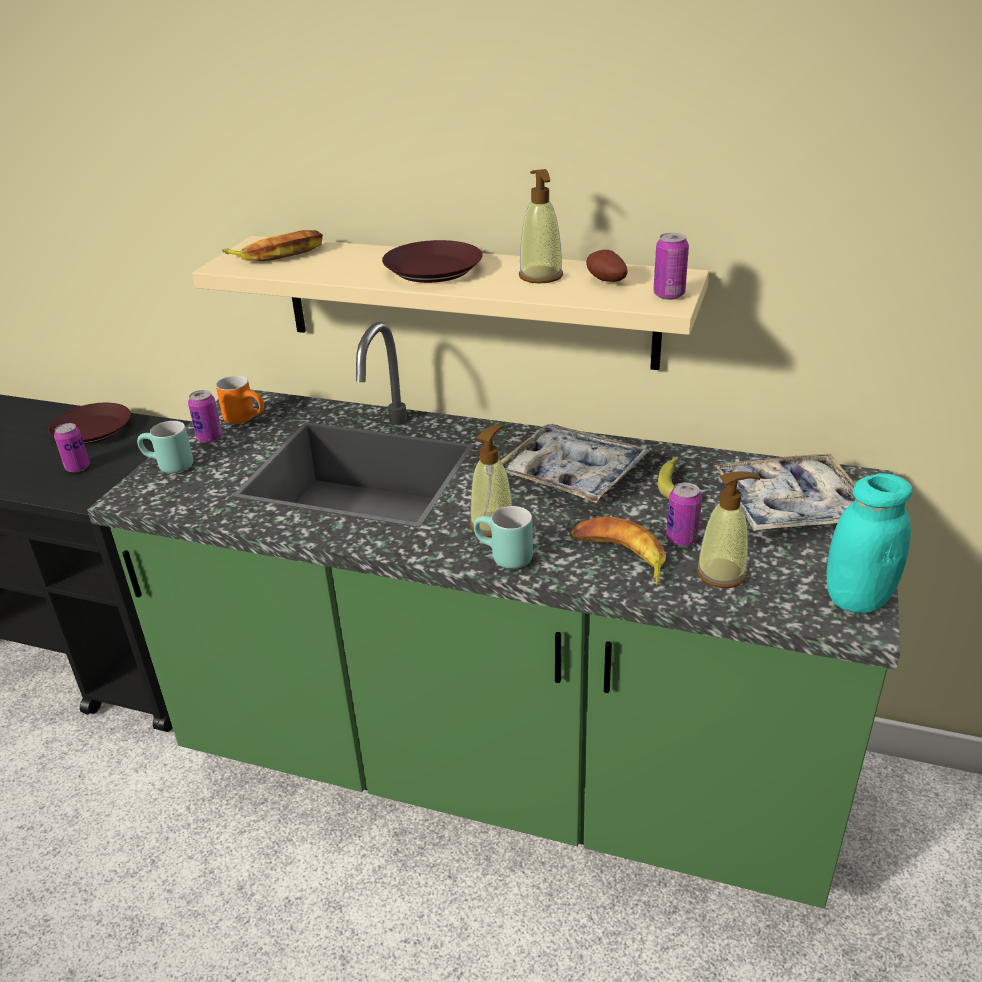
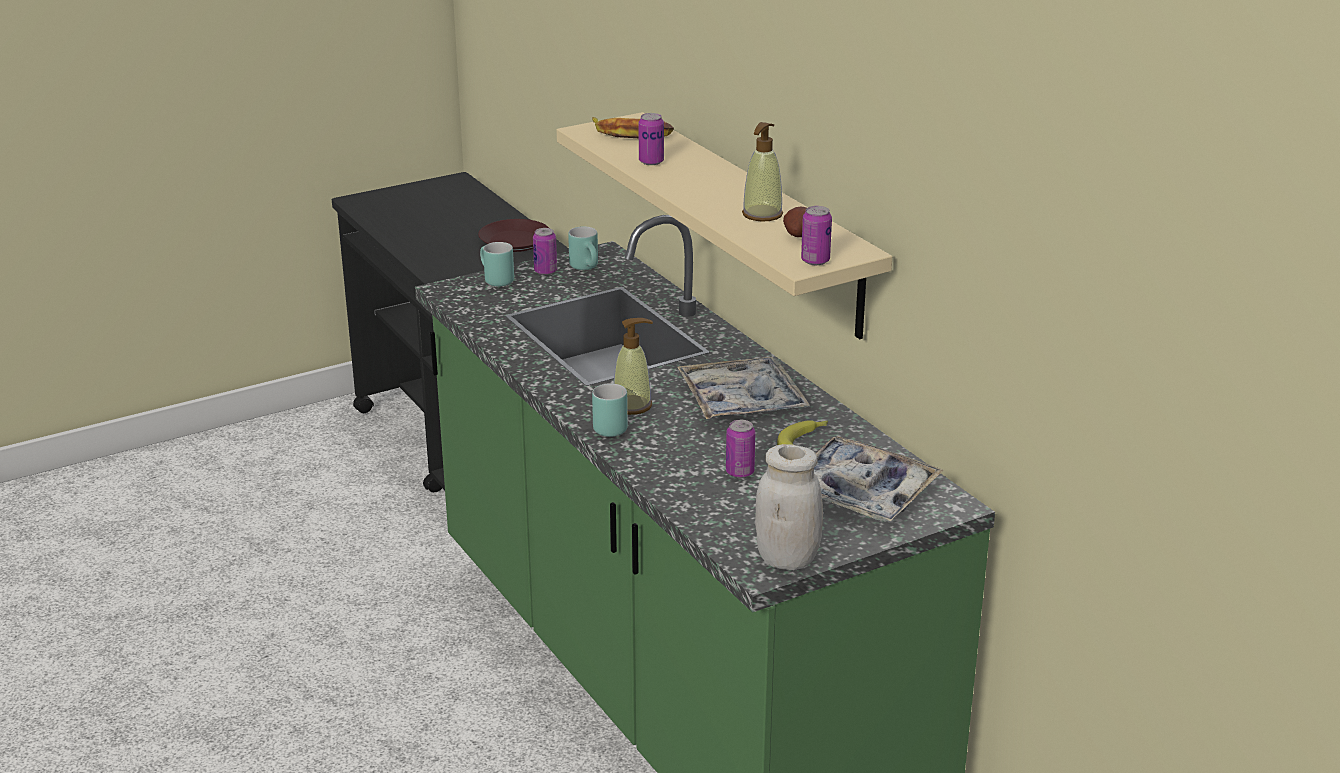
camera: 40 degrees right, 5 degrees down
(78, 467) = (473, 265): can -> can (651, 162)
(247, 418) = (588, 268): orange mug -> turquoise mug
(432, 270) = (702, 183): brown plate -> none
(619, 556) = (679, 461): banana -> none
(721, 573) = (726, 502): soap dispenser -> none
(857, 598) = (787, 559): turquoise jar -> white jar

